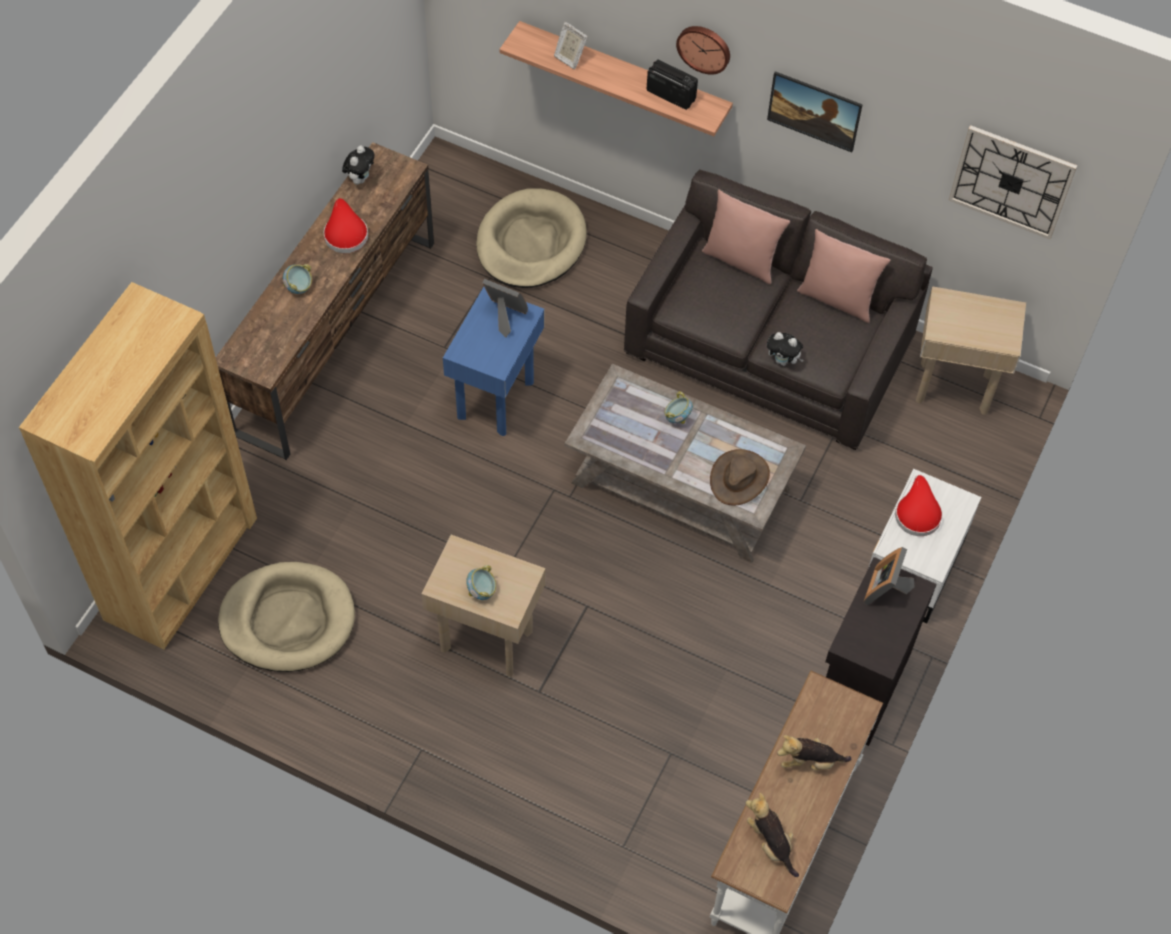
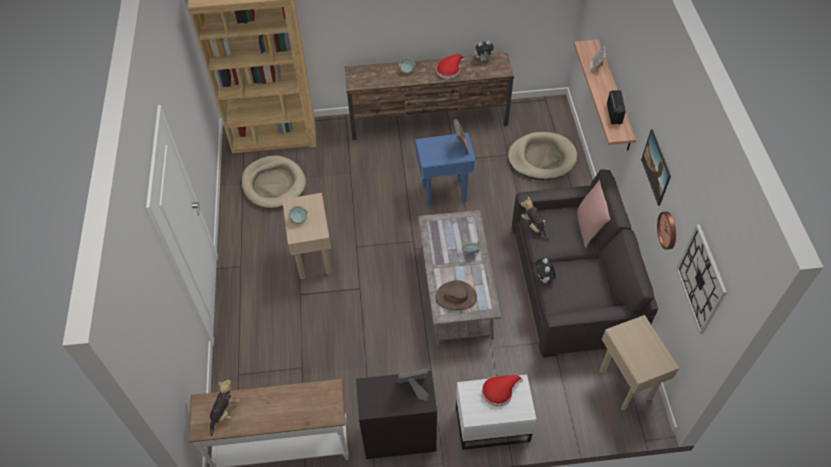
camera: 60 degrees right, 5 degrees down
(704, 48) = (638, 96): wall clock -> wall clock (668, 230)
(809, 761) = (285, 406): plush toy -> plush toy (534, 226)
(837, 299) = (604, 282): pink pillow -> none

